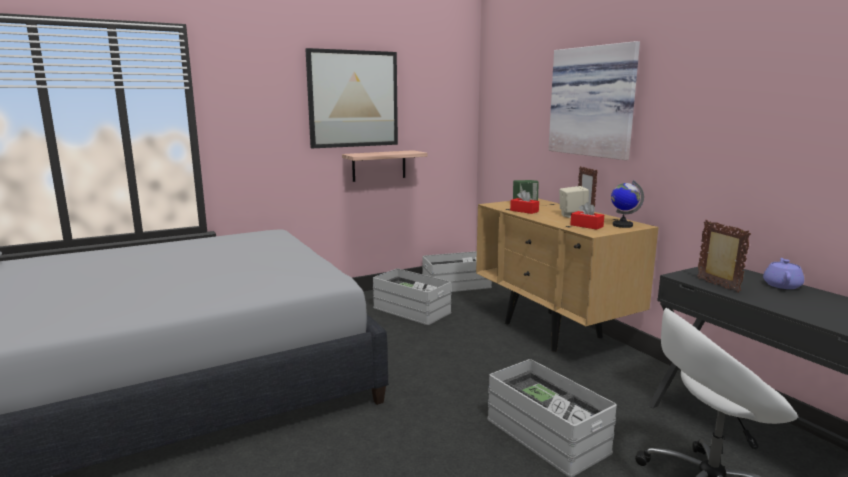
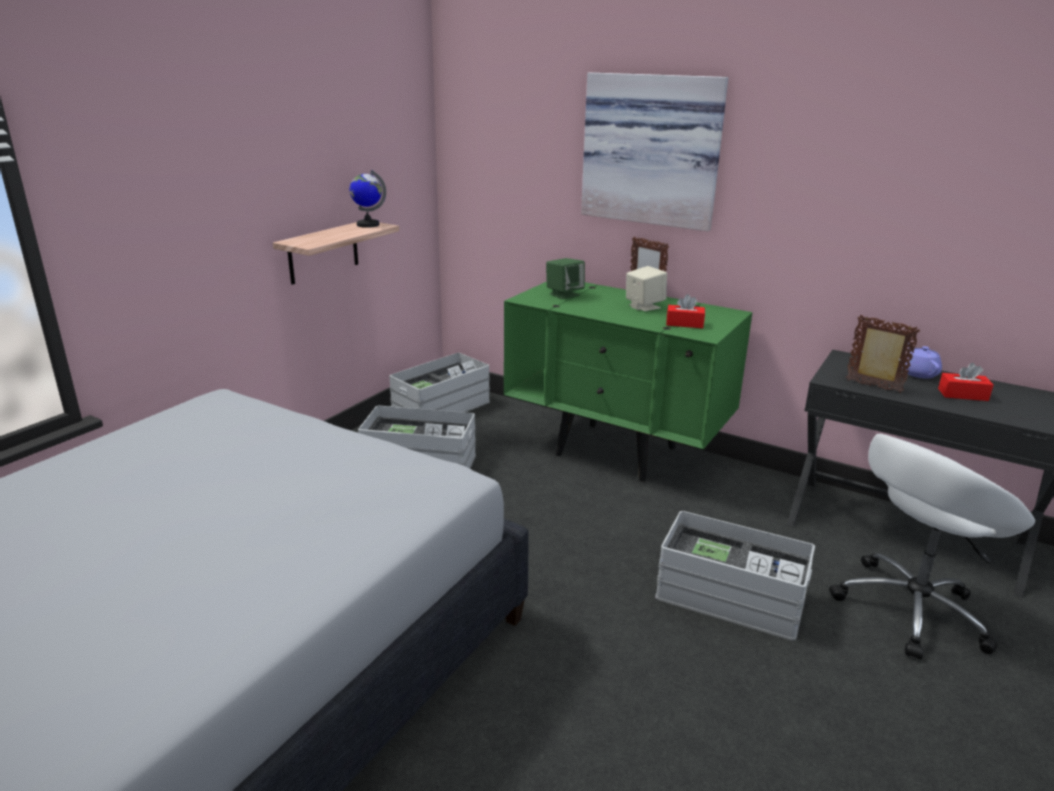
camera: 30 degrees left, 10 degrees up
(353, 99) = (280, 148): picture -> none
(524, 211) = (580, 306): red tissue box -> red tissue box (963, 395)
(553, 331) = (617, 452): beige dresser -> green dresser
(622, 225) = (717, 316): globe -> globe (368, 225)

